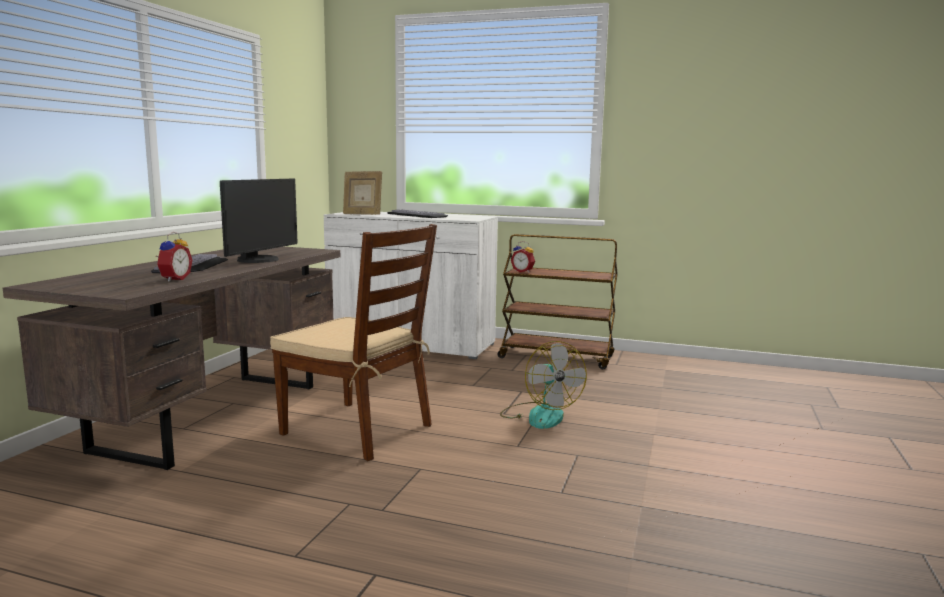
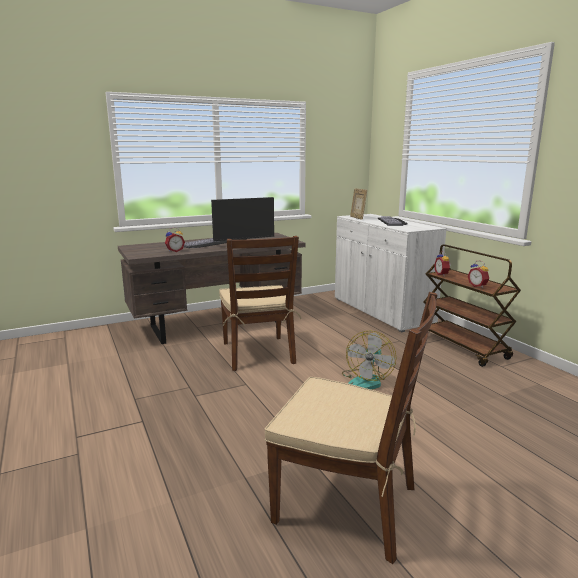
camera: 45 degrees right, 5 degrees up
(581, 275) = (478, 286): none -> alarm clock
(750, 525) = (347, 504): none -> brown chair

